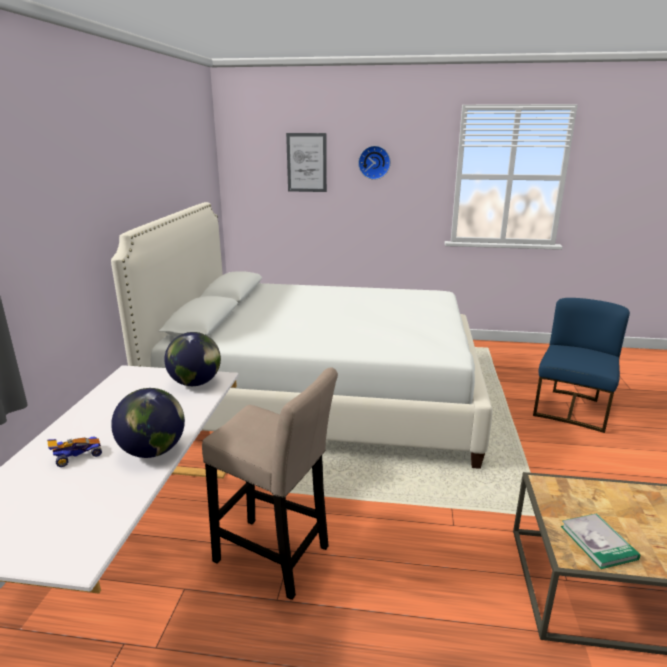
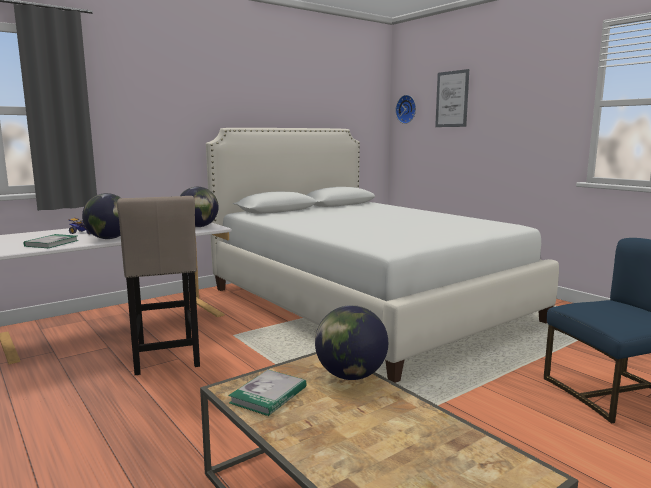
camera: 45 degrees right, 10 degrees down
(100, 499) = (52, 243): none -> book
(374, 162) = (509, 94): wall clock -> wall clock (407, 109)
(588, 490) = (350, 376): none -> globe

